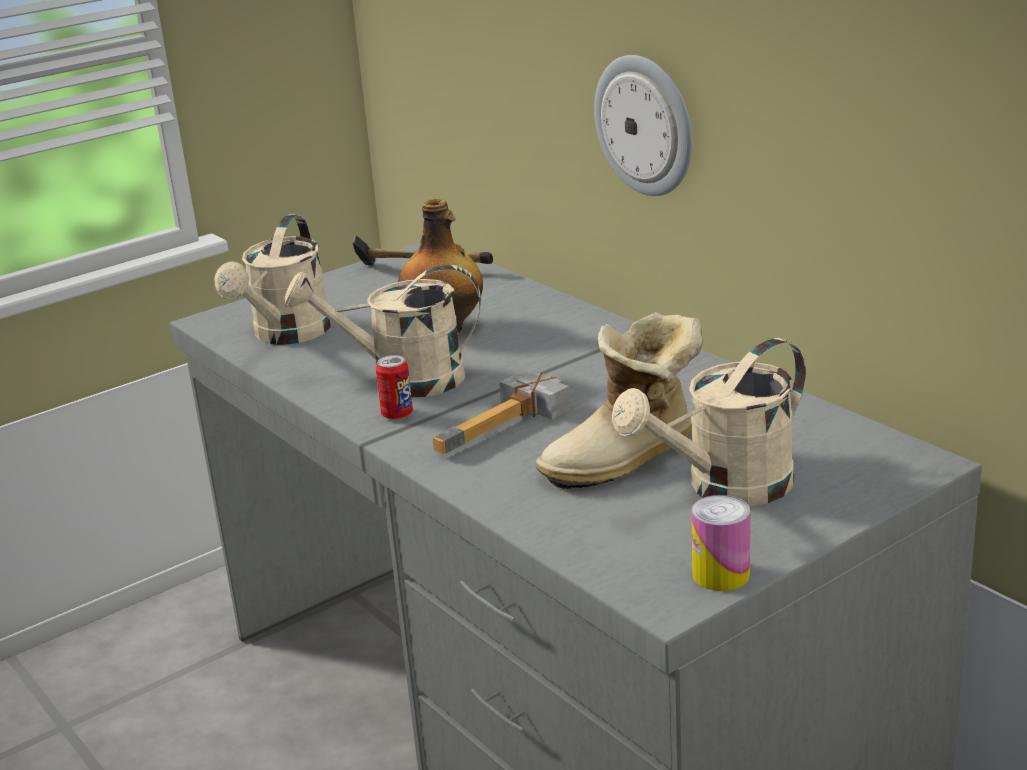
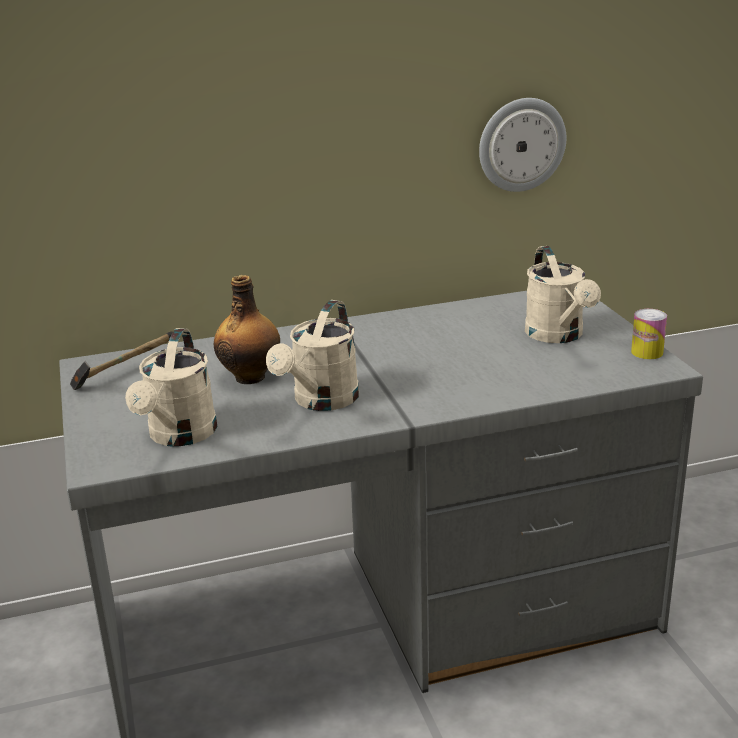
camera: 70 degrees left, 0 degrees up
(286, 335) = (179, 436): beige watering can -> beige watering can turned 60 degrees clockwise
(397, 415) = (377, 409): can -> none
(507, 428) = (433, 378): hammer -> none
(627, 460) = (506, 353): boot -> none
(646, 125) = (312, 181): wall clock -> wall clock (521, 144)

